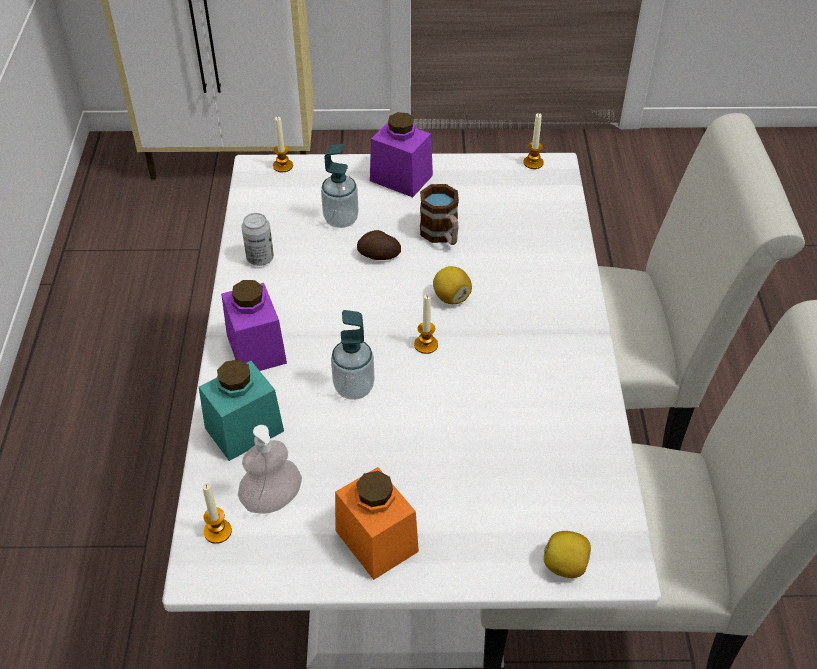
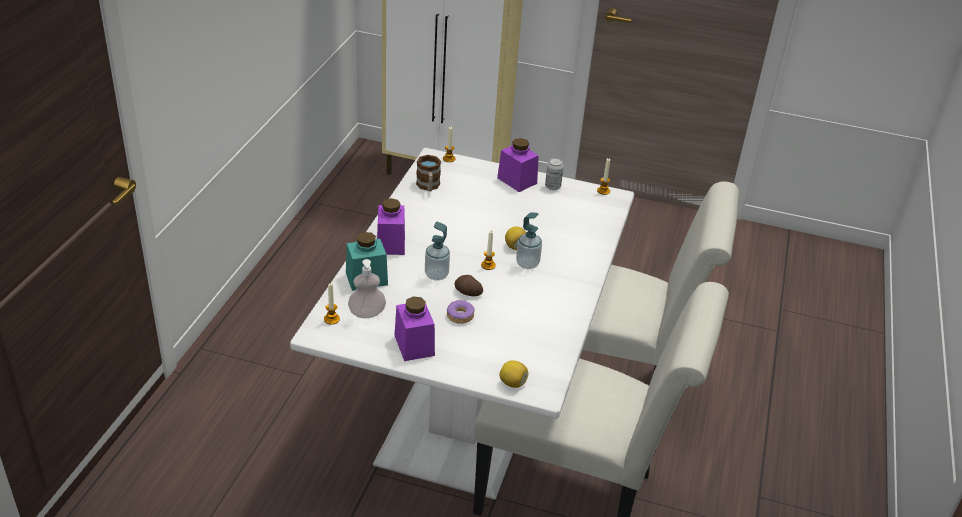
camera: 15 degrees right, 10 degrees down
(260, 258) = (413, 202): can -> can (552, 187)
(341, 219) = (470, 193): soap dispenser -> soap dispenser (527, 264)
(376, 541) = (414, 345): orange jar -> purple jar
(379, 256) = (483, 216): potato -> potato (467, 293)
(424, 457) = (460, 316): none -> donut
(442, 235) = (526, 215): mug -> mug (428, 187)

